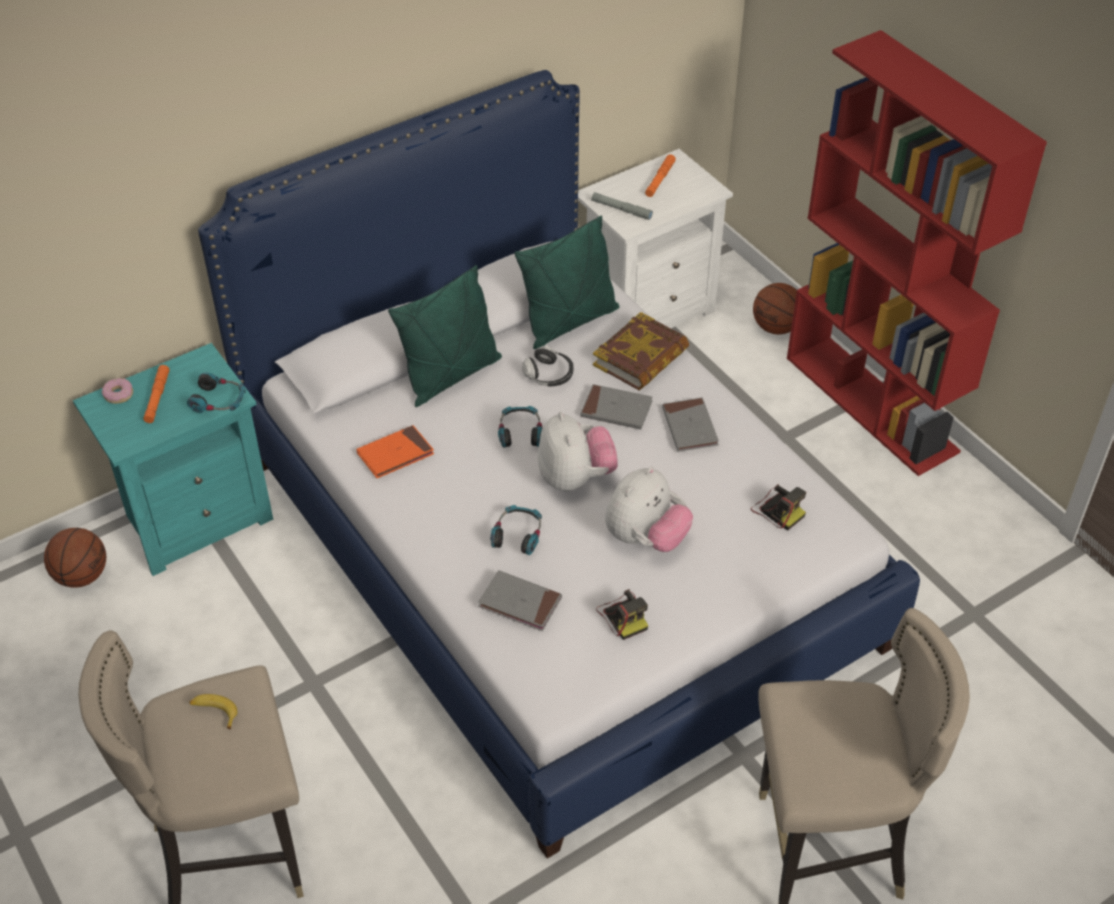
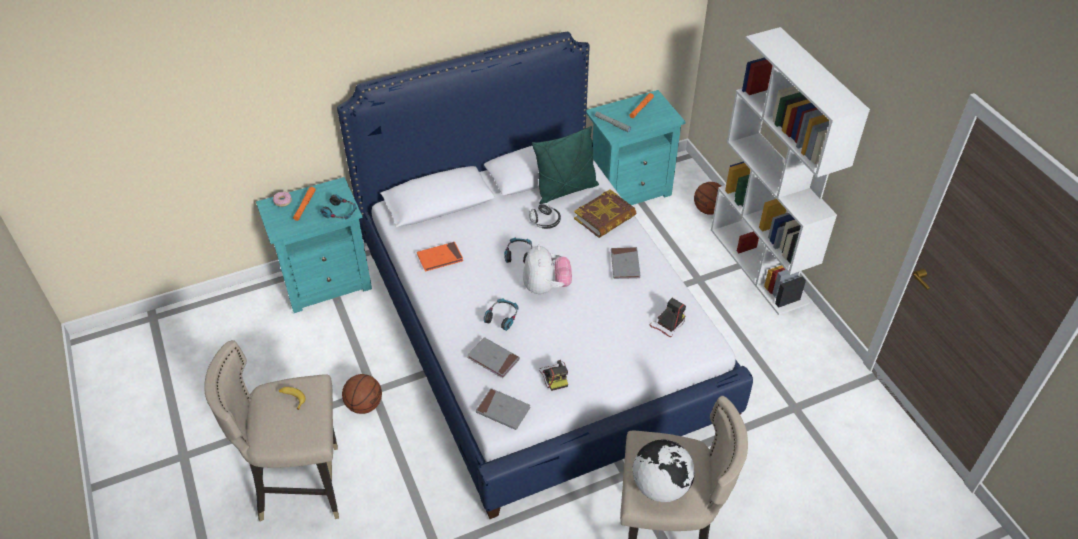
camera: 10 degrees right, 0 degrees up
(82, 575) = (253, 307): basketball -> basketball (364, 404)
(451, 375) = (485, 214): green pillow -> none
(616, 410) = (581, 248): grey book -> grey book (503, 410)
(646, 311) = (628, 189): white nightstand -> turquoise nightstand
(646, 538) = (581, 330): plush toy -> none
(777, 510) = (668, 323): camera -> camera turned 105 degrees counterclockwise
(833, 763) = (660, 486): none -> globe
(872, 404) = (759, 266): red bookcase -> white bookcase

